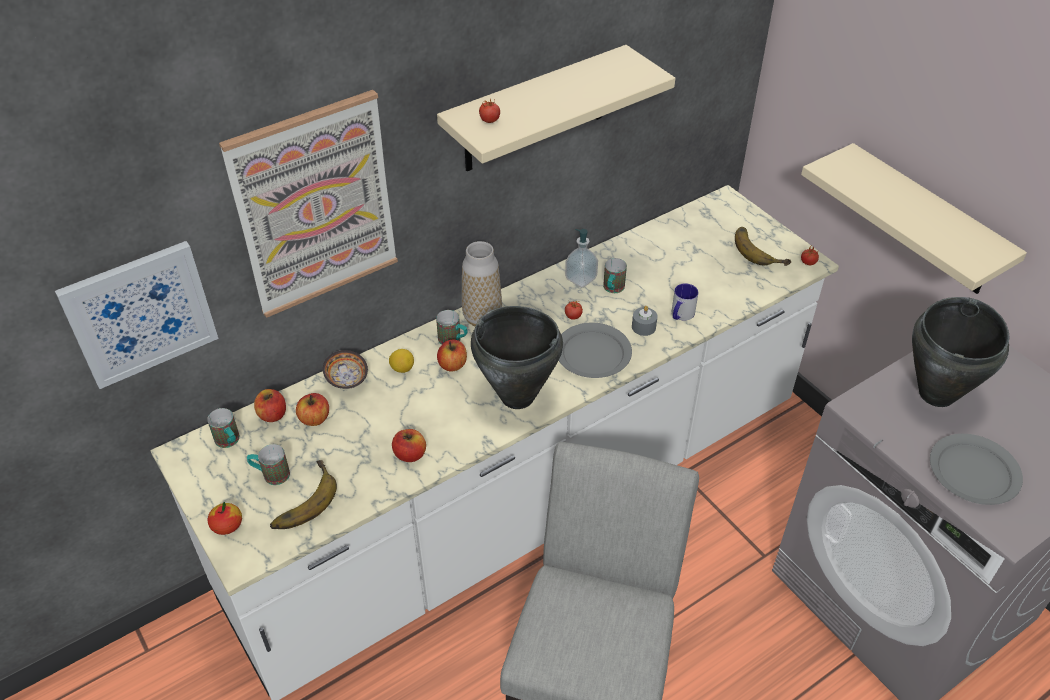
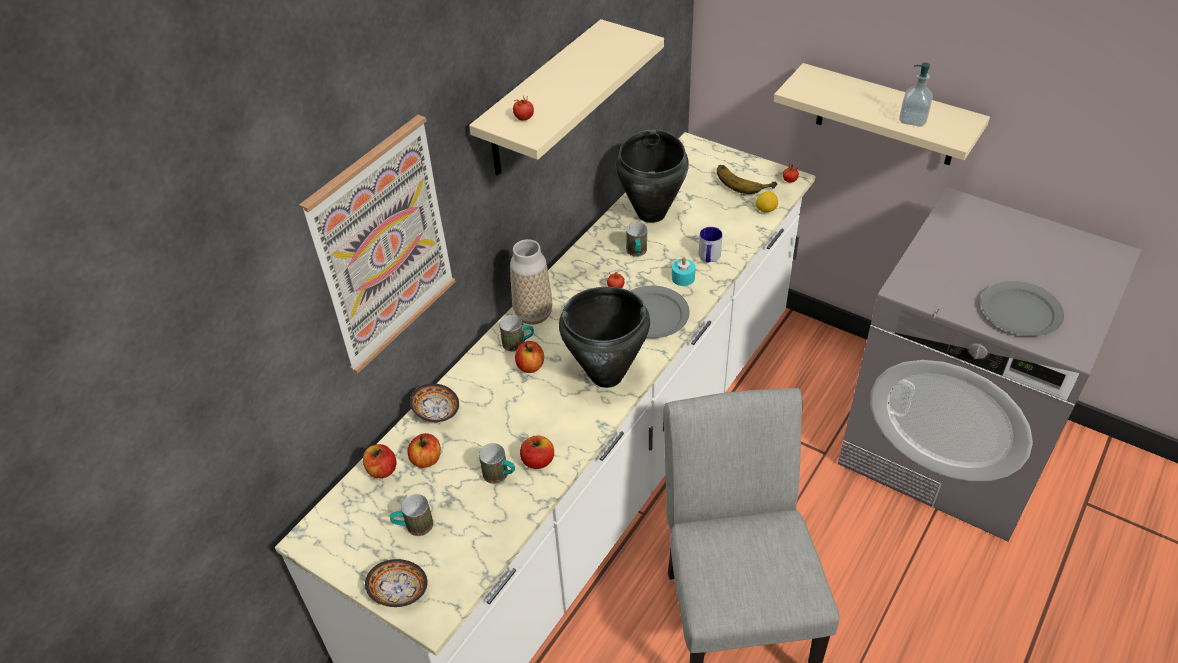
camera: 20 degrees left, 0 degrees up
(140, 313) = (248, 405): picture -> none
(227, 525) = (398, 590): apple -> bowl
(229, 442) = (353, 510): mug -> mug (500, 476)
(301, 500) = (457, 539): banana -> none
(402, 368) = (484, 385): lemon -> lemon (766, 210)
(581, 278) = (603, 252): soap dispenser -> soap dispenser (913, 119)
(643, 327) = (683, 278): grey candle -> turquoise candle
(937, 394) = (958, 257): black cooking pot -> black cooking pot (652, 213)

